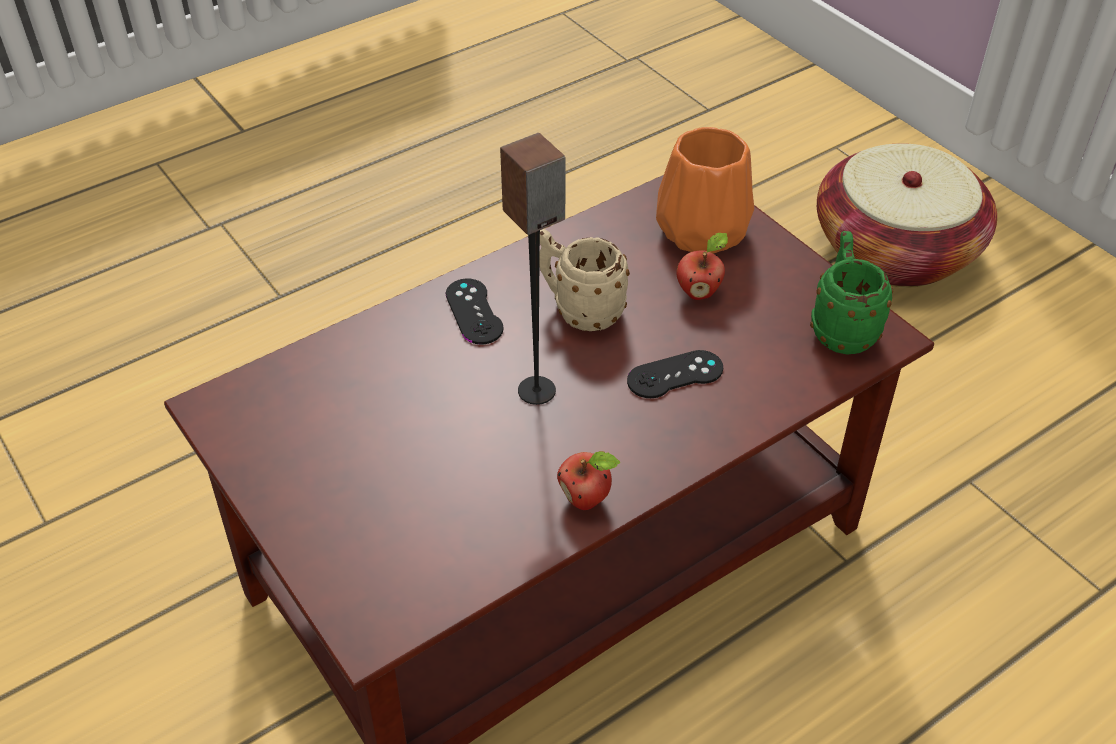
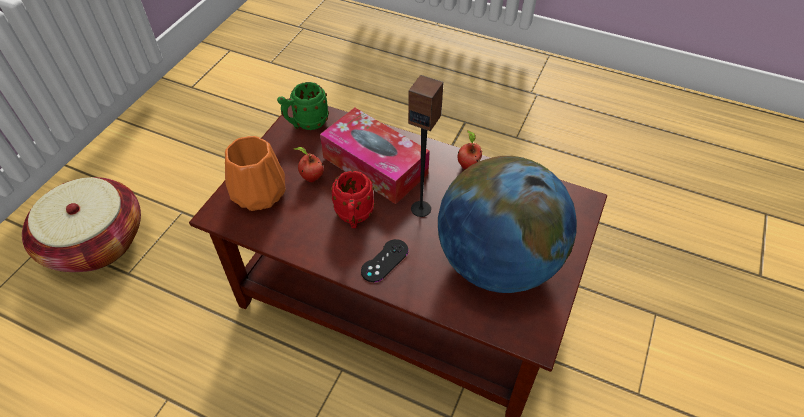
camera: 120 degrees left, 5 degrees up
(362, 431) = (497, 262): none -> globe
(579, 310) = (354, 217): beige mug -> red mug
(675, 375) = (375, 165): black game controller -> tissue box

